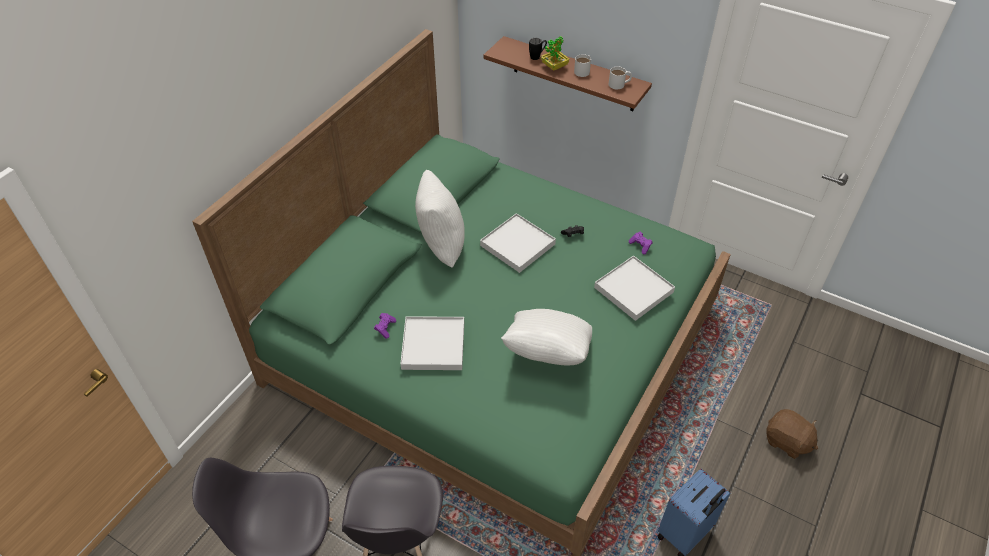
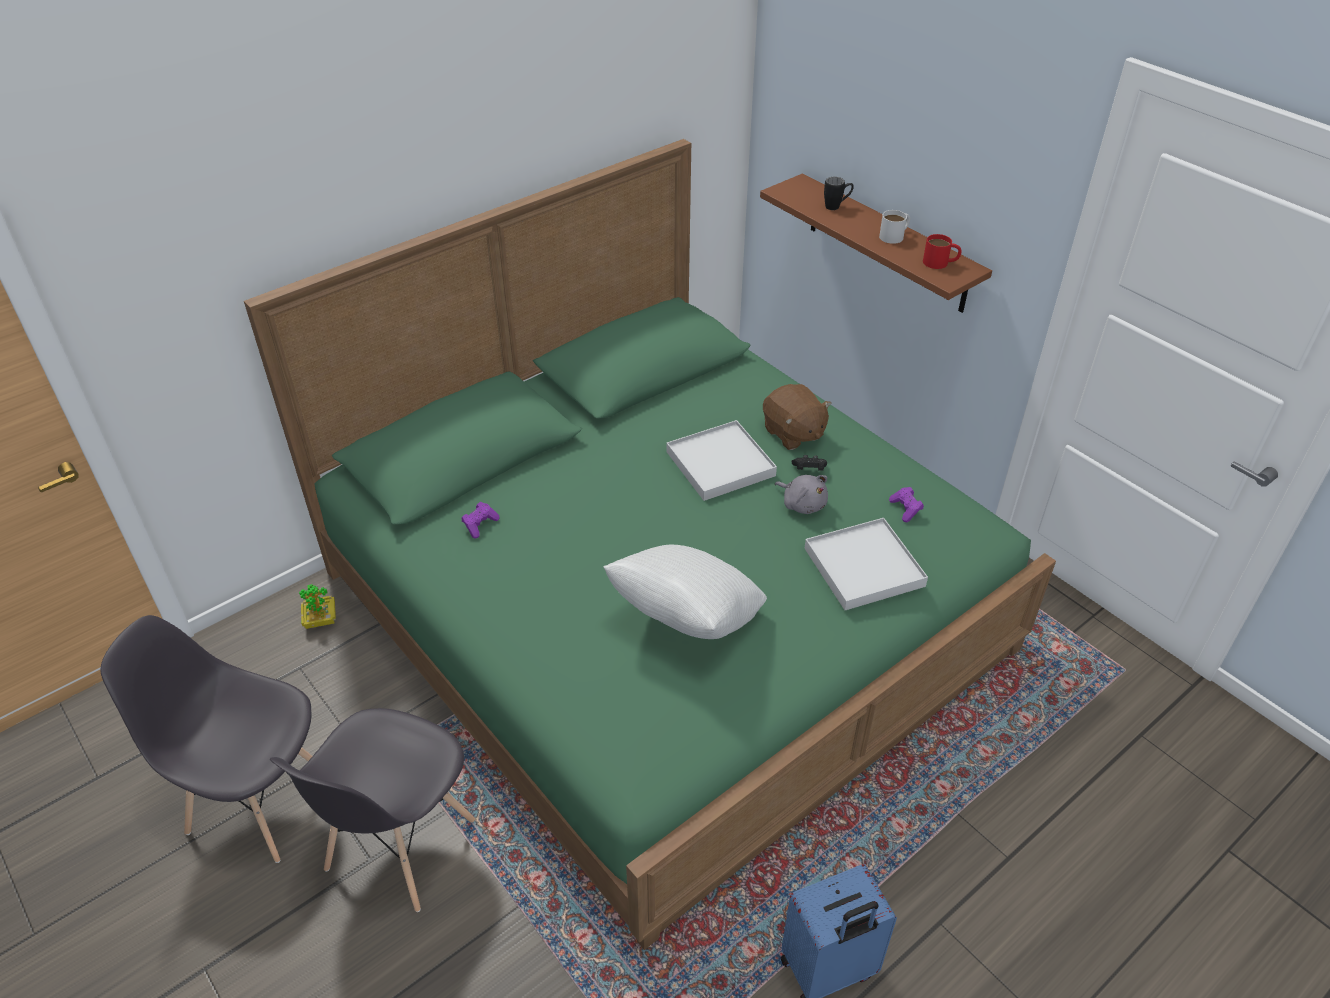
camera: 20 degrees right, 5 degrees down
(433, 345) = (532, 564): white tray -> none
(440, 246) = (610, 440): white pillow -> none
(554, 67) = (854, 223): potted plant -> potted plant (321, 620)
(579, 258) = (802, 504): none -> grey plush toy
(619, 84) = (940, 262): white mug -> red mug
(787, 442) = (1063, 885): brown plush toy -> brown plush toy (793, 433)

